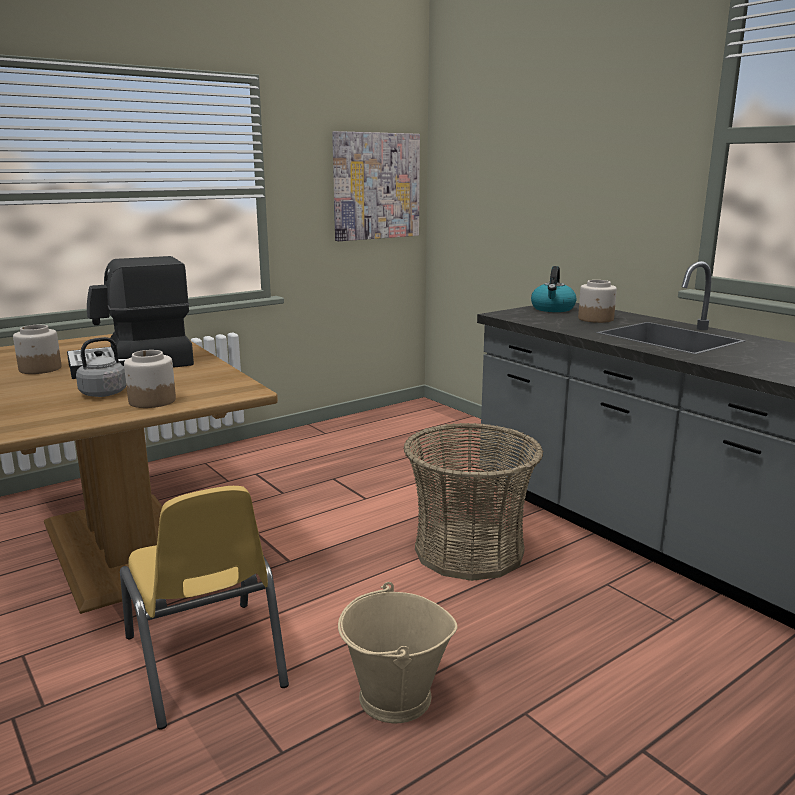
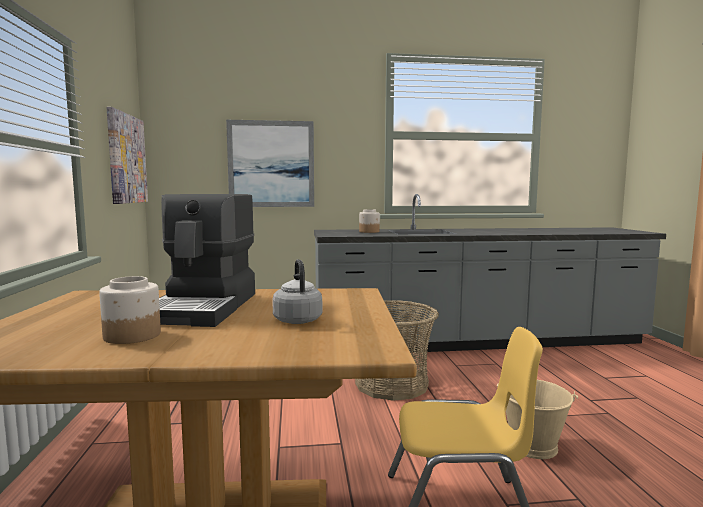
camera: 60 degrees left, 10 degrees down
(152, 401) = (350, 310): jar -> none
(543, 190) = (271, 164): none -> picture
(553, 309) = (332, 231): kettle -> none

